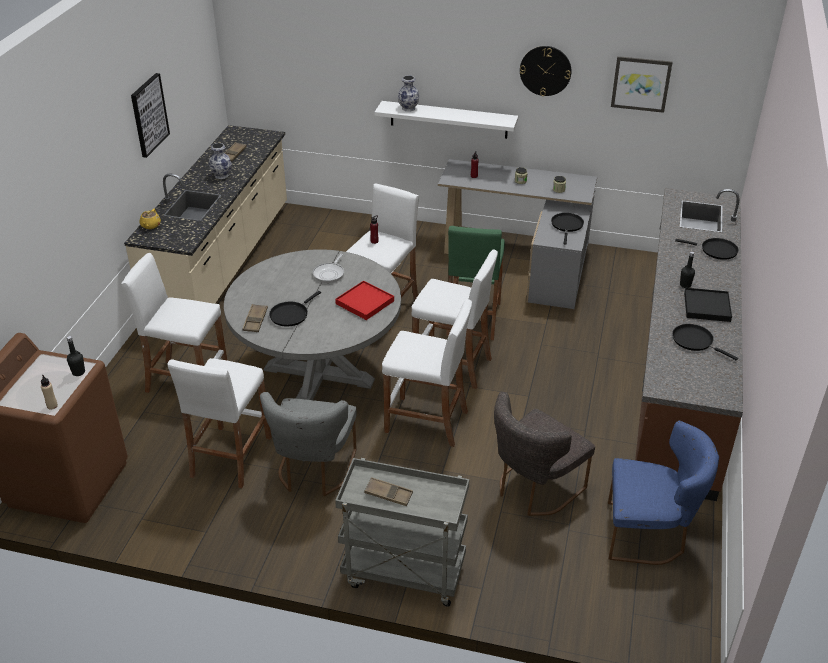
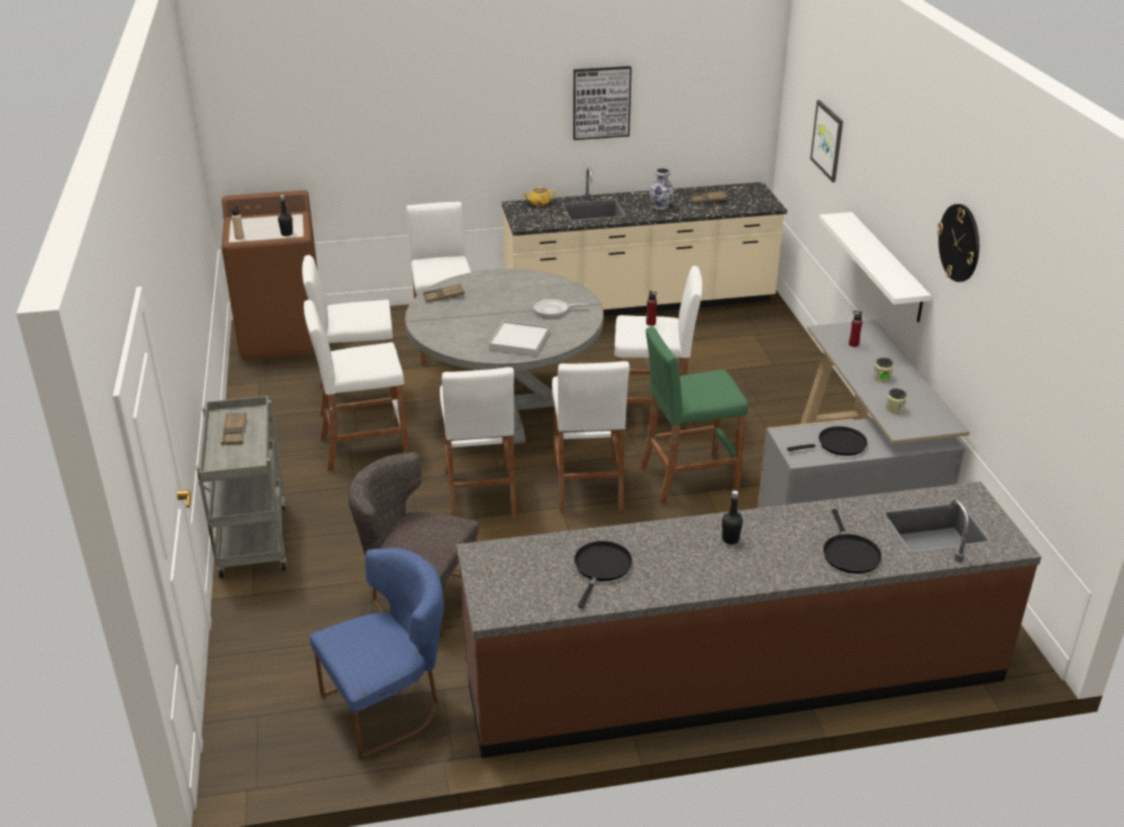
camera: 65 degrees right, 5 degrees down
(291, 314) = (467, 310): black frying pan -> none
(314, 472) = (364, 448): grey chair -> white stool
(365, 302) = (519, 341): red tray -> white tray
(409, 108) = (853, 229): vase -> none
(641, 84) = (1030, 314): picture -> picture (828, 140)
(649, 534) = (389, 705): blue chair -> blue chair turned 105 degrees counterclockwise
(707, 307) = (692, 566): black tray -> none

